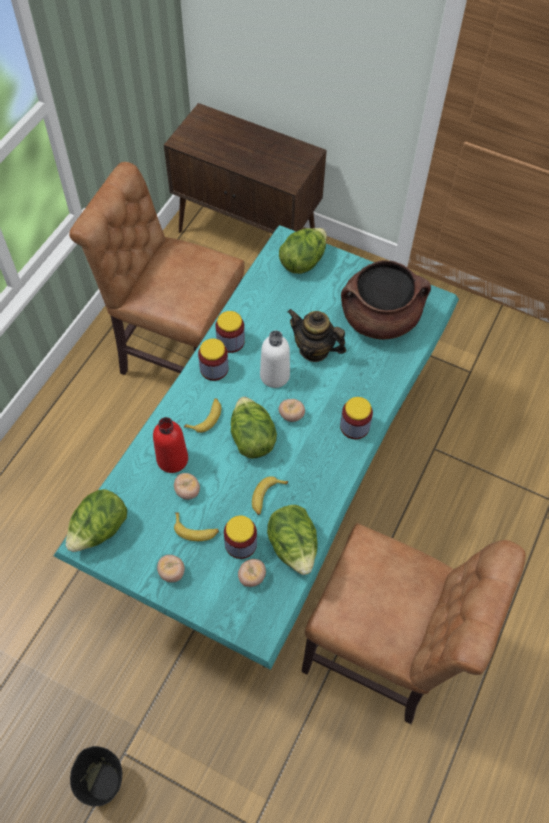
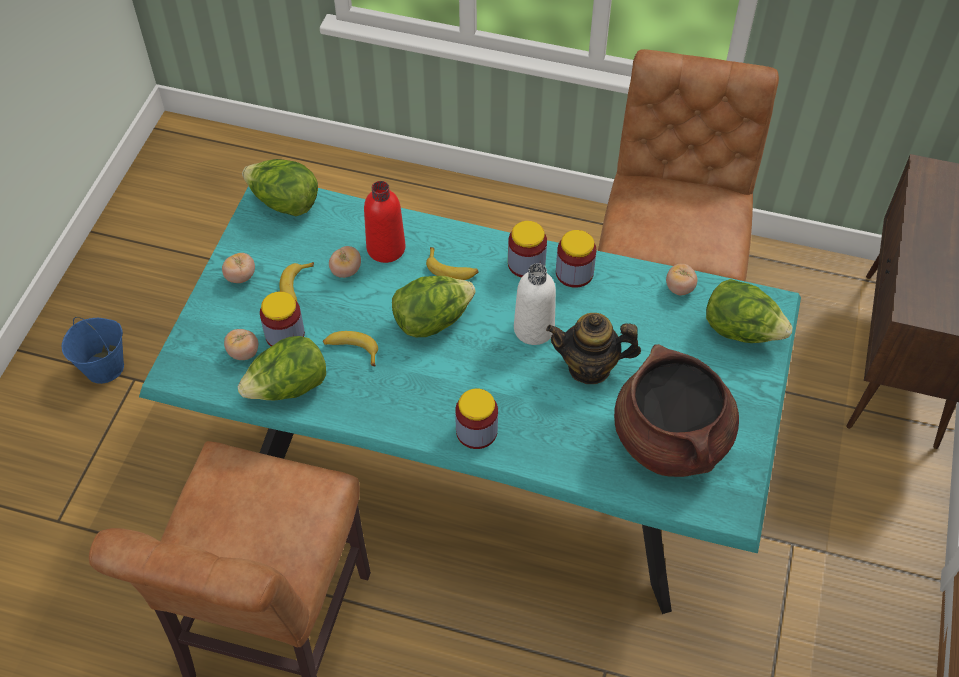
camera: 80 degrees right, 5 degrees down
(103, 781) = (105, 367): black bucket -> blue bucket
(291, 415) = (476, 357): tomato -> tomato (679, 288)
(314, 350) = (589, 367): teapot -> teapot turned 105 degrees counterclockwise

